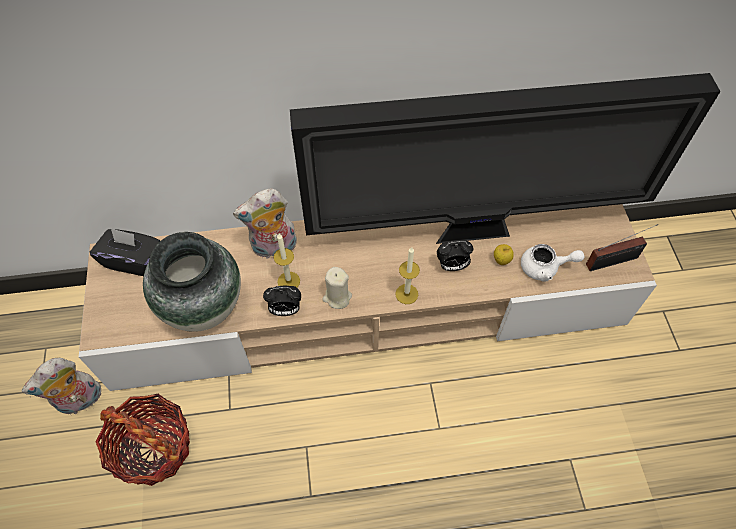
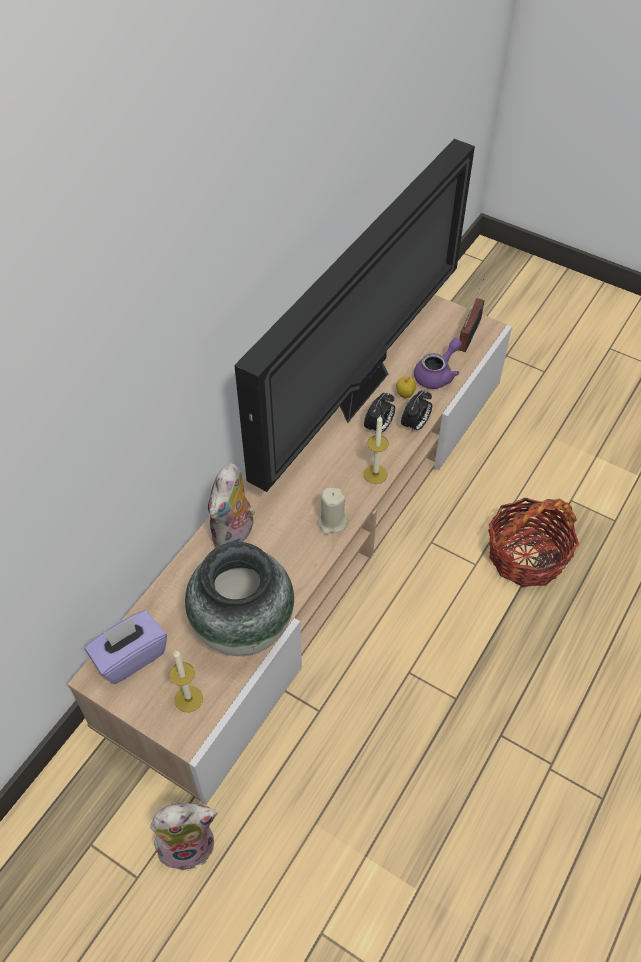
camera: 50 degrees left, 5 degrees down
(80, 401) = (188, 844): plush toy -> plush toy turned 105 degrees counterclockwise
(133, 261) = (130, 656): black tissue box -> purple tissue box
(153, 448) = (300, 802): basket -> basket (526, 556)
(285, 310) = (308, 568): alarm clock -> alarm clock (415, 425)
(288, 281) = (281, 546): candle -> candle (188, 699)
(545, 268) = (437, 374): white teapot -> purple teapot

